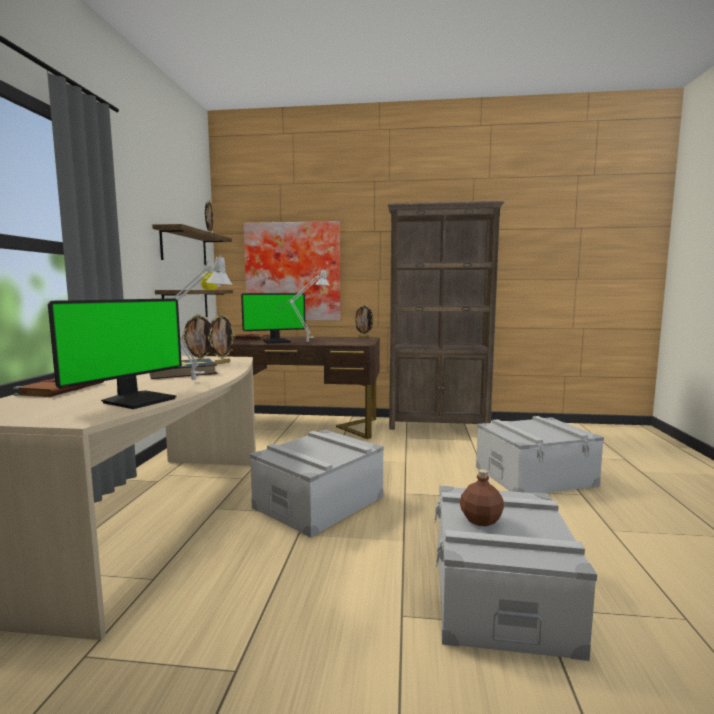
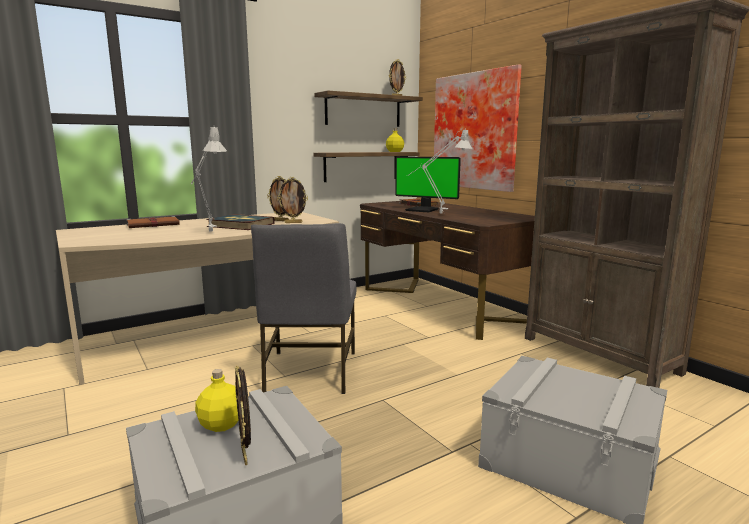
camera: 50 degrees right, 5 degrees up
(138, 400) = (137, 238): monitor -> none
(319, 502) = (309, 372): grey storage box -> grey chair
(364, 337) = (528, 216): picture frame -> picture frame (245, 455)
(481, 520) = (220, 424): brown bottle -> yellow bottle

